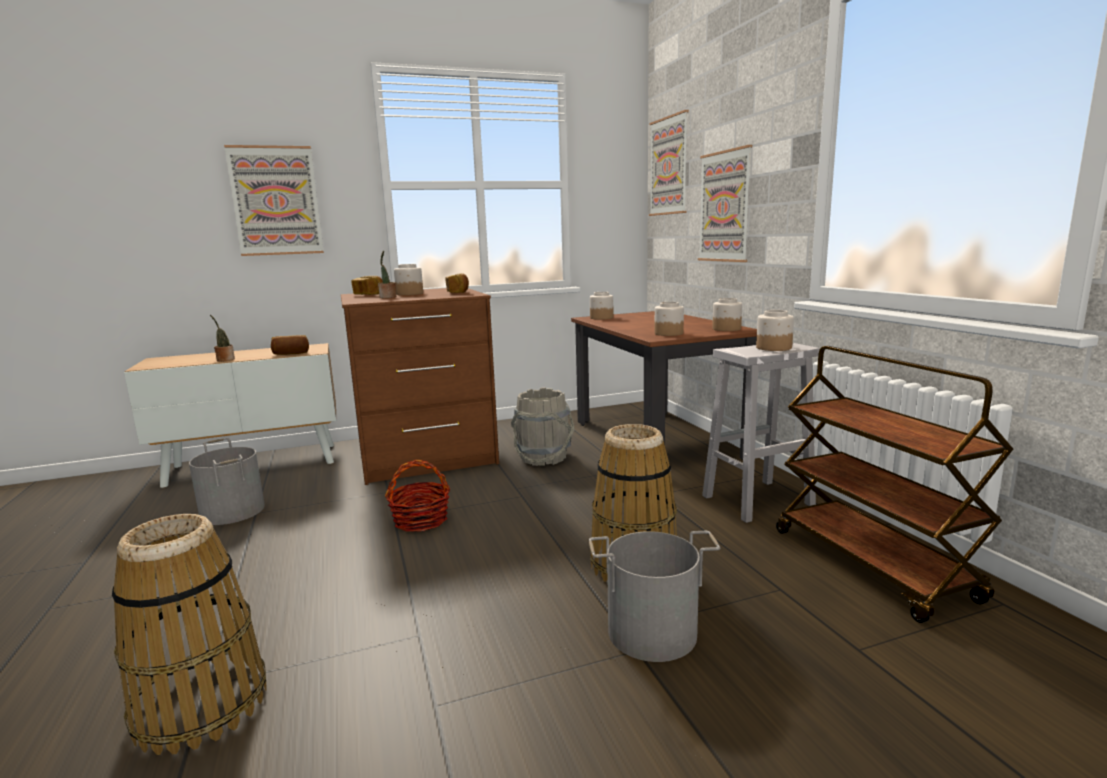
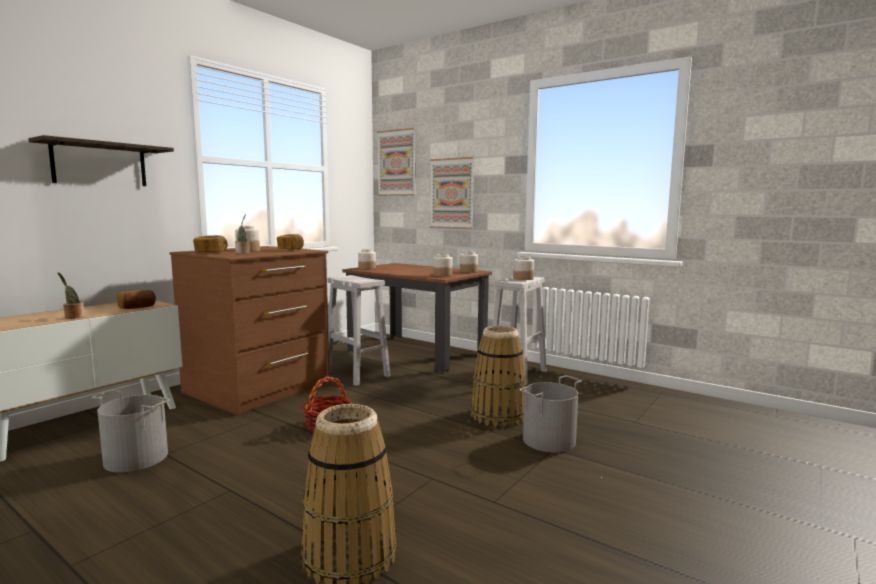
camera: 35 degrees left, 5 degrees down
(276, 201) = (100, 164): picture -> shelf
(543, 457) = (356, 374): grey bucket -> white stool
(872, 565) = (601, 390): brown cart -> none

